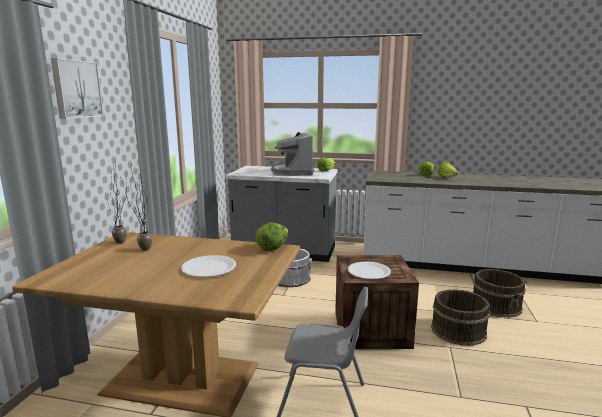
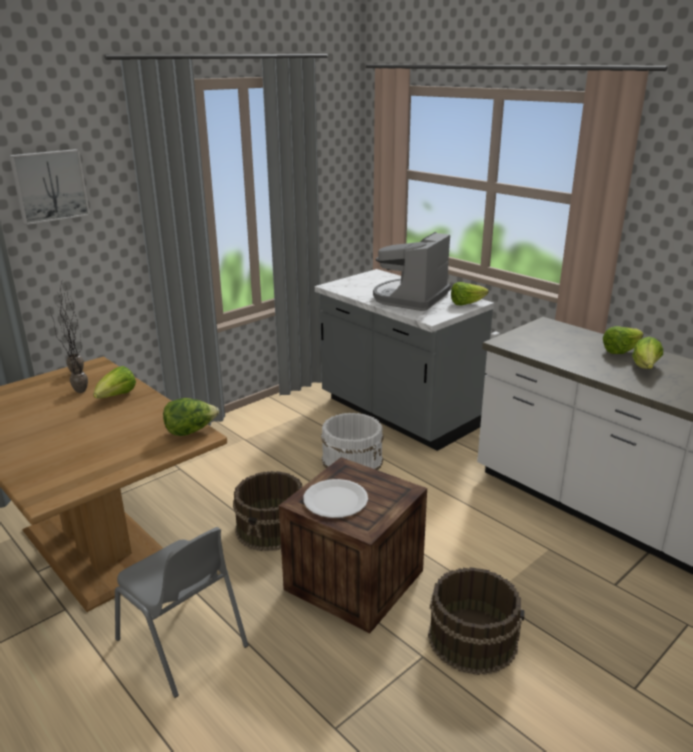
camera: 35 degrees right, 10 degrees up
(181, 246) = (117, 397): none -> lettuce
(209, 268) = (89, 439): white plate -> none
(496, 305) = (603, 629): brown bucket -> brown bucket (271, 528)

